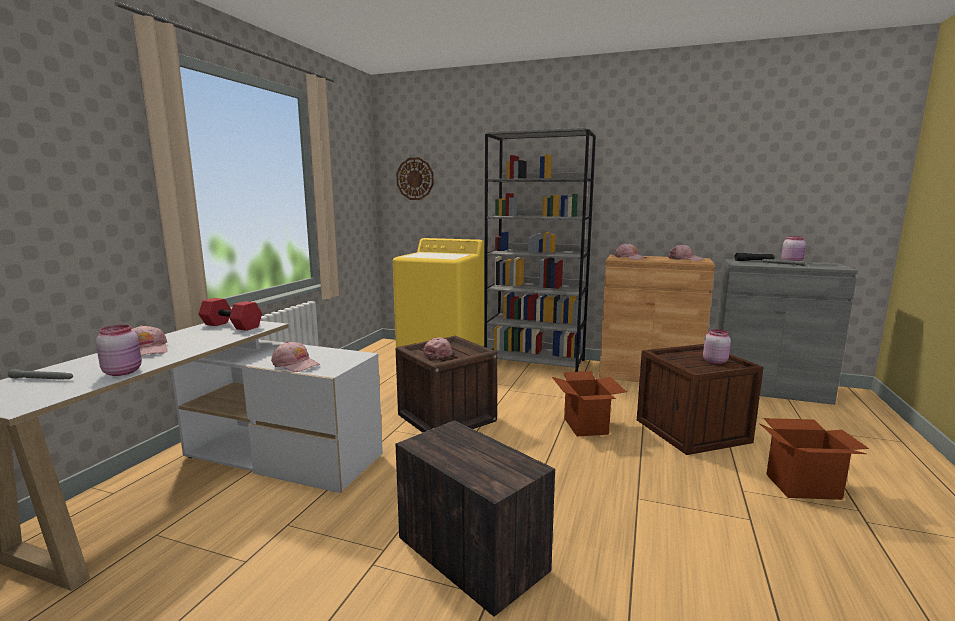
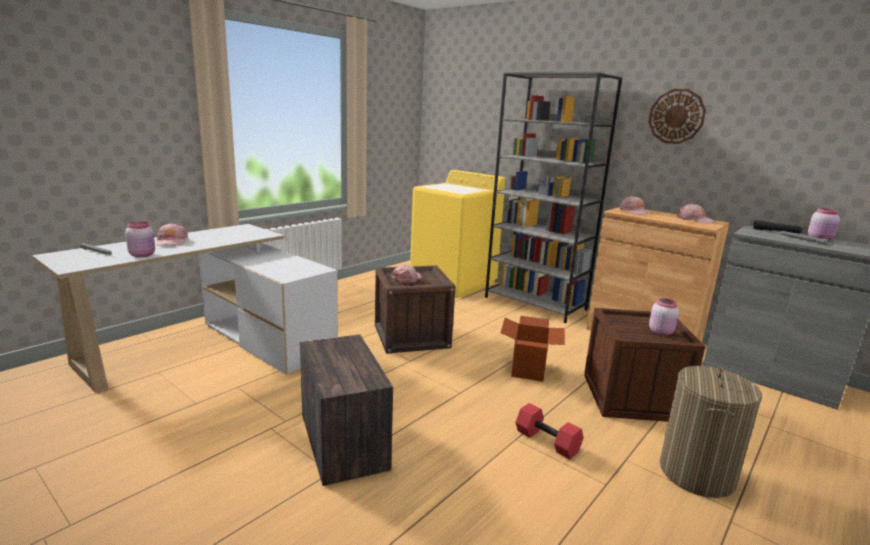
camera: 20 degrees right, 5 degrees up
(230, 326) = (243, 231): red dumbbell -> red dumbbell (546, 441)
(296, 364) = (269, 268): pink cap -> none
(415, 179) = (453, 112): wall clock -> wall clock (676, 116)
(803, 486) = (696, 474): cardboard box -> laundry basket

